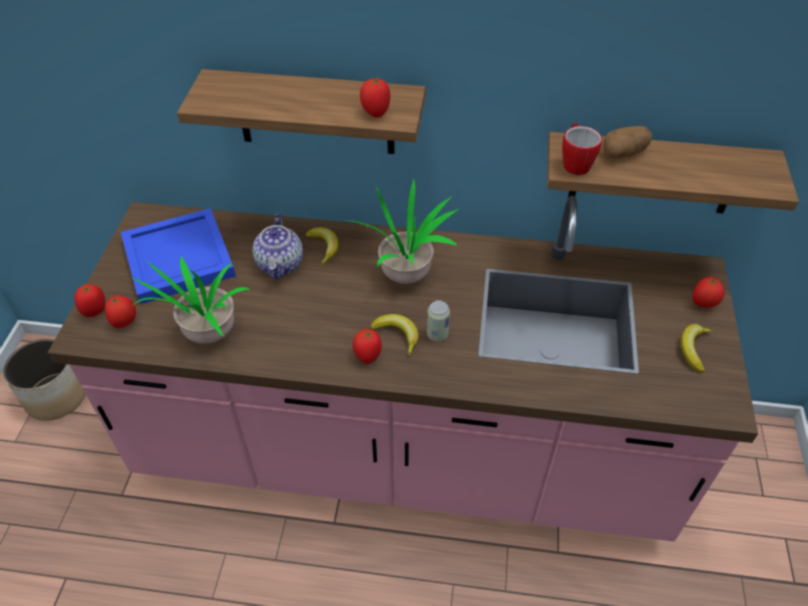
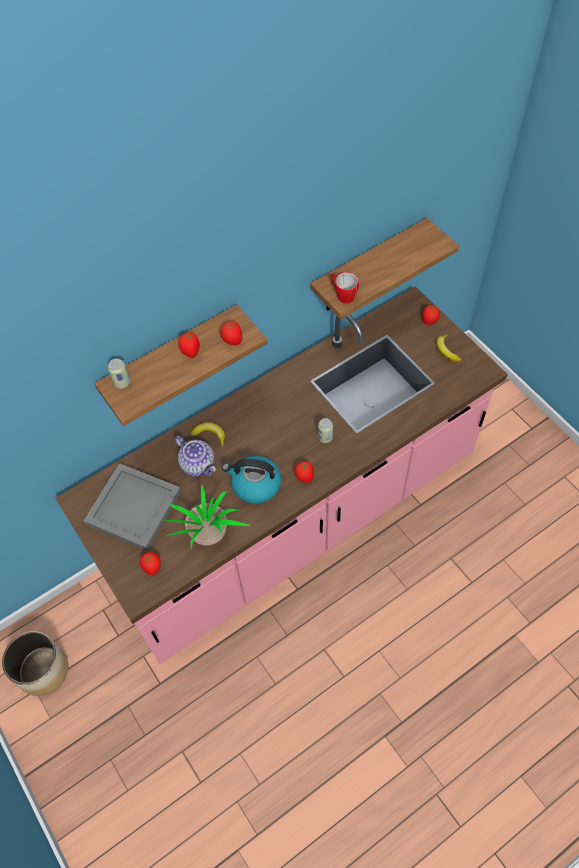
camera: 40 degrees left, 10 degrees up
(95, 310) = (125, 576): tomato -> tomato (190, 352)
(177, 258) = (132, 508): blue tray -> grey tray
(224, 83) = (122, 382): none -> can
(309, 324) = (255, 485): none -> kettle
(397, 335) = (306, 454): banana -> none
(405, 273) = (271, 416): potted plant -> none
(623, 153) = (359, 272): potato -> none

